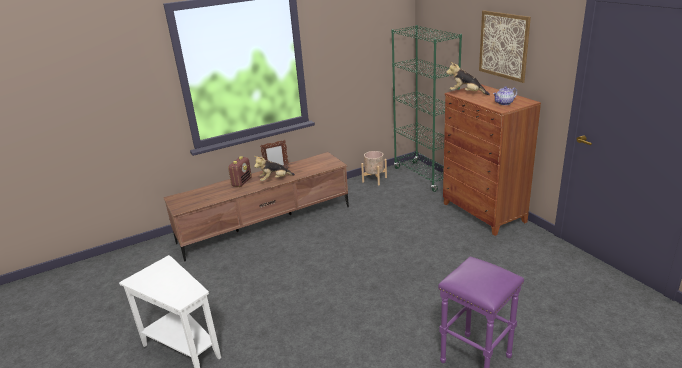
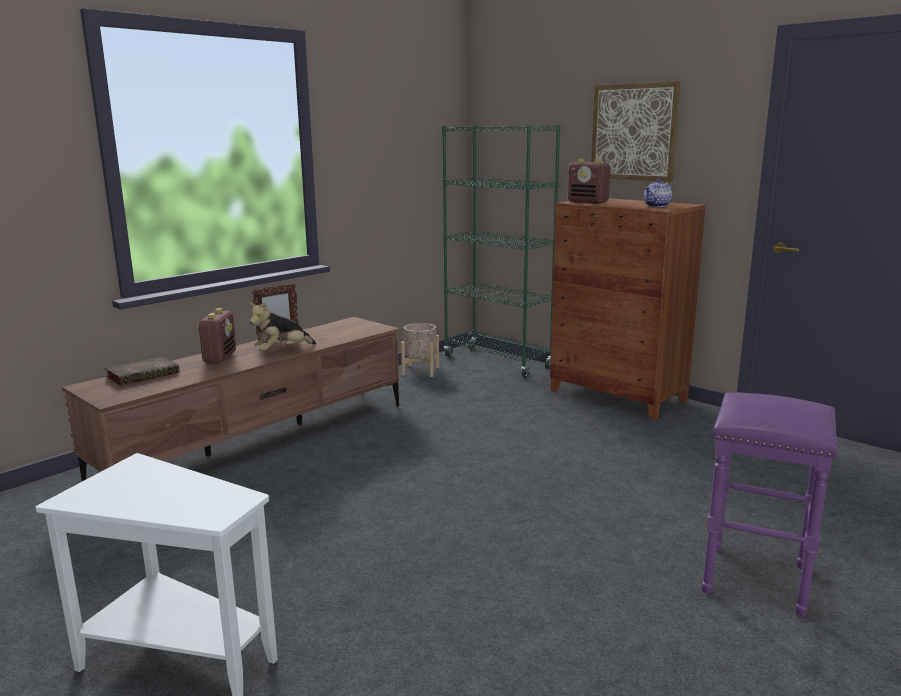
camera: 20 degrees left, 10 degrees down
(201, 192) = (144, 374): none -> book
(466, 93) = (588, 202): plush toy -> radio

